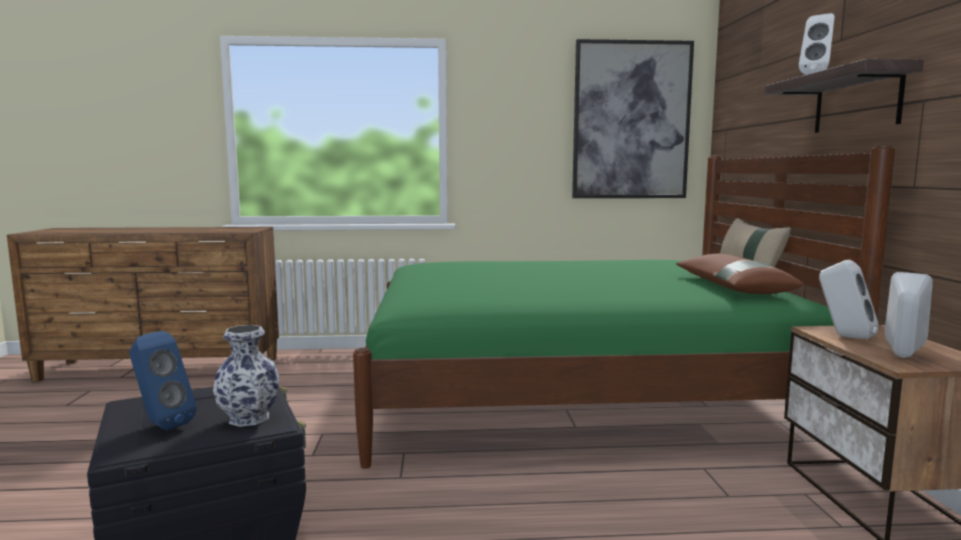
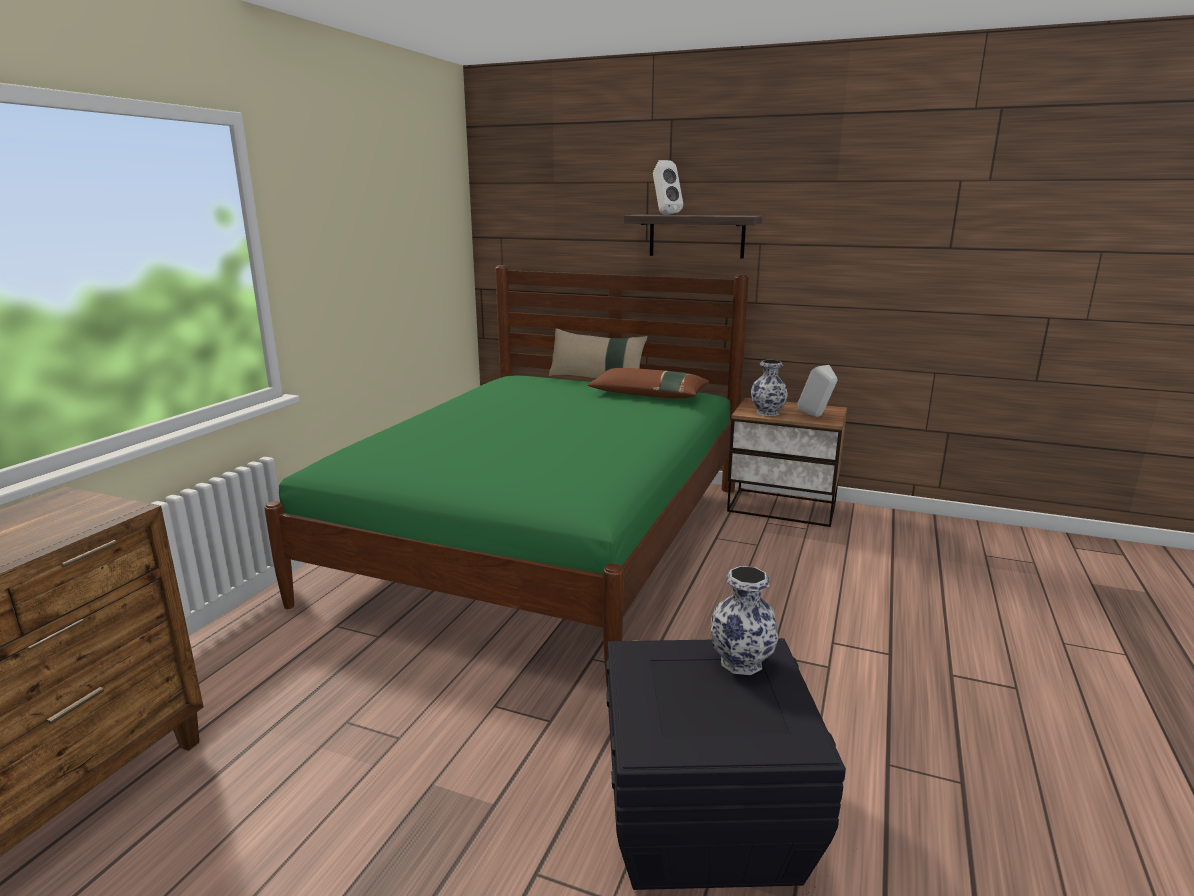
camera: 65 degrees left, 10 degrees up
(161, 425) = (733, 720): blue speaker -> none
(631, 121) = (423, 230): picture -> none
(844, 336) = (766, 413): white speaker -> vase

